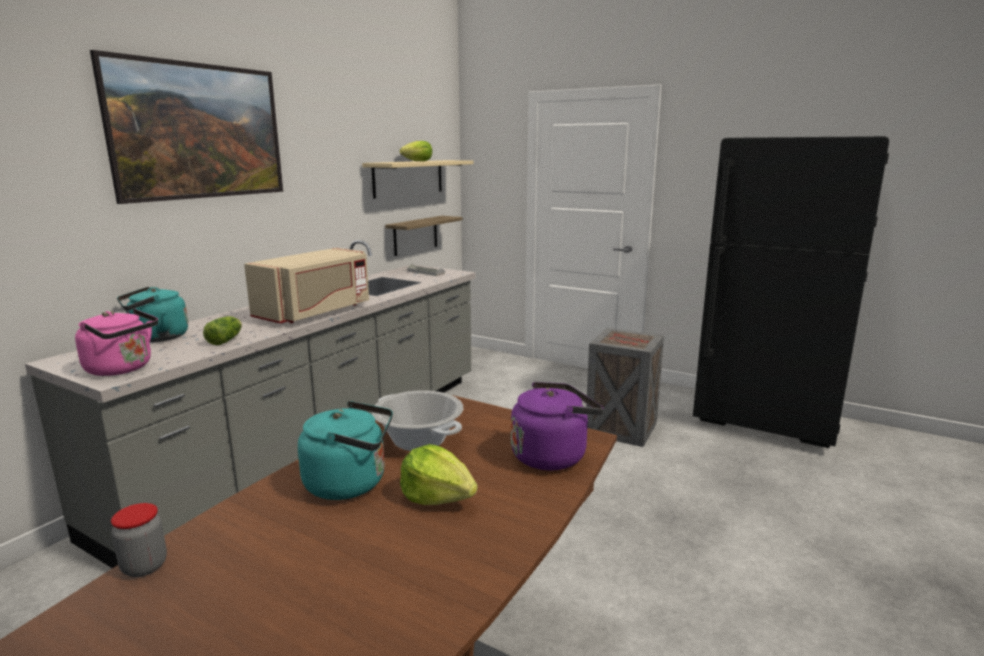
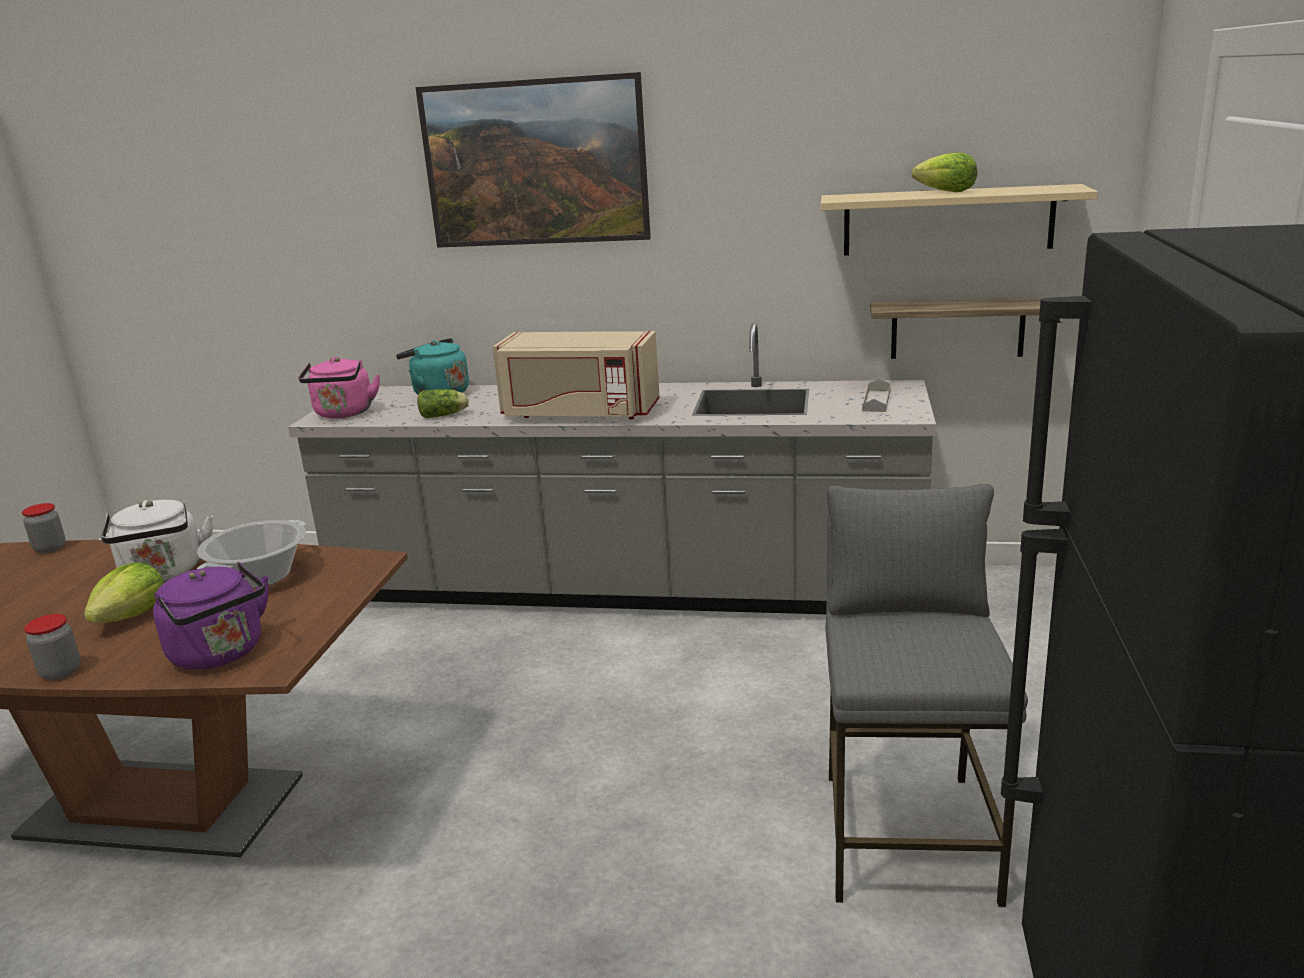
camera: 70 degrees right, 5 degrees up
(351, 483) = (164, 574): turquoise kettle -> white kettle
(529, 527) = (61, 672): none -> jar
(620, 428) = (908, 835): crate -> grey stool

